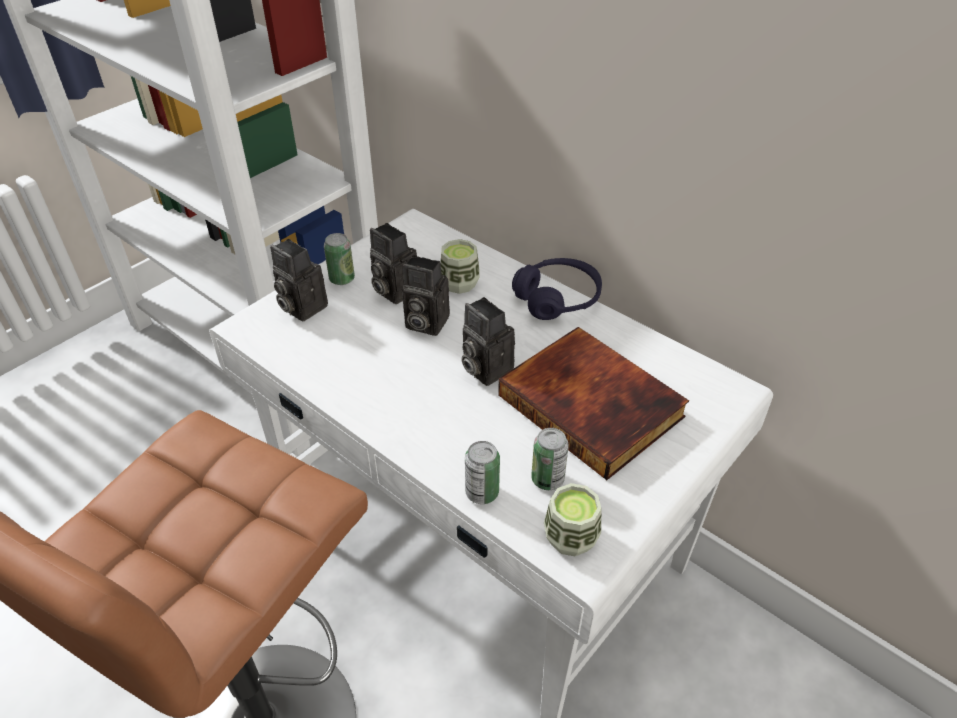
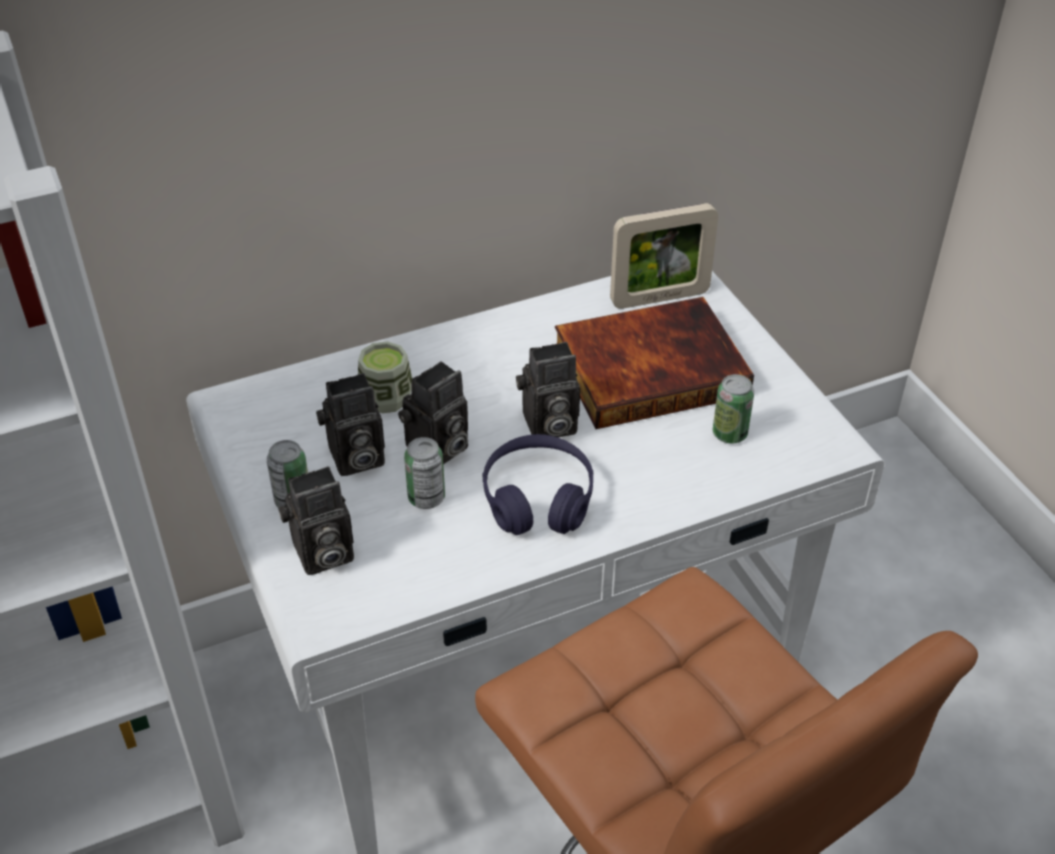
camera: 65 degrees left, 0 degrees up
(482, 492) = (723, 485): can -> can (426, 498)
(557, 299) = (473, 333): purple headphones -> purple headphones (538, 499)
(570, 537) = (805, 443): cup -> none
(686, 384) = (659, 298): none -> picture frame

